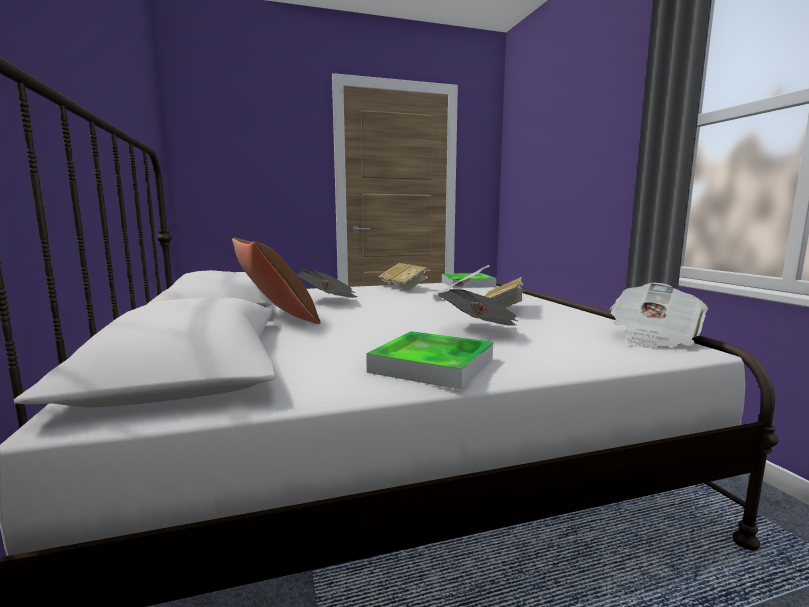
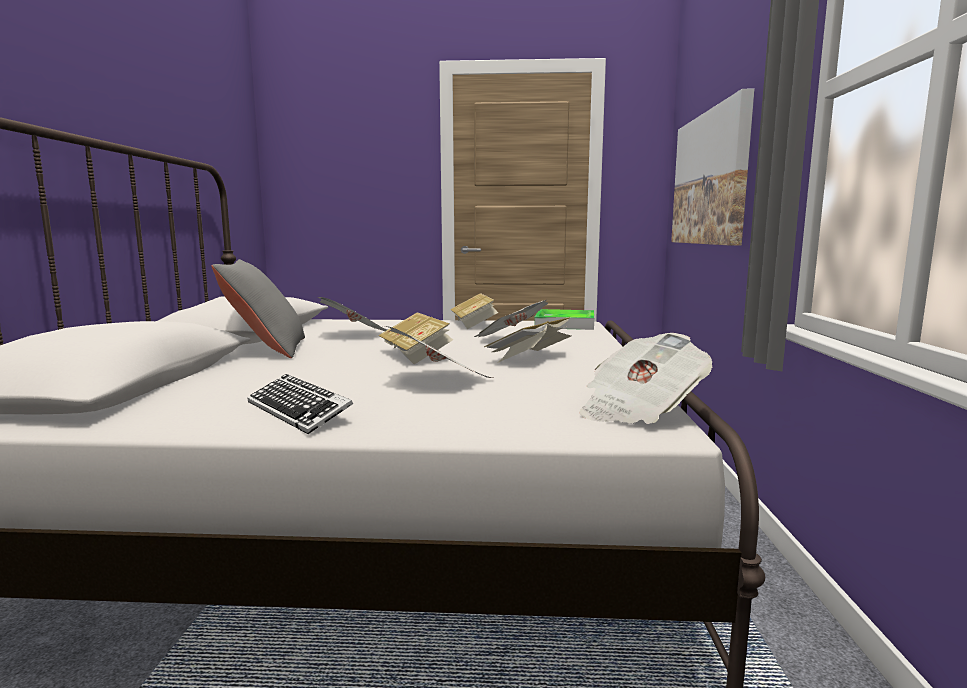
camera: 20 degrees right, 0 degrees up
(276, 318) = (266, 348): brown pillow -> grey pillow
(416, 314) = (415, 355): none -> book
(432, 365) = (298, 411): tray -> keyboard
(557, 177) = (710, 179): none -> picture

